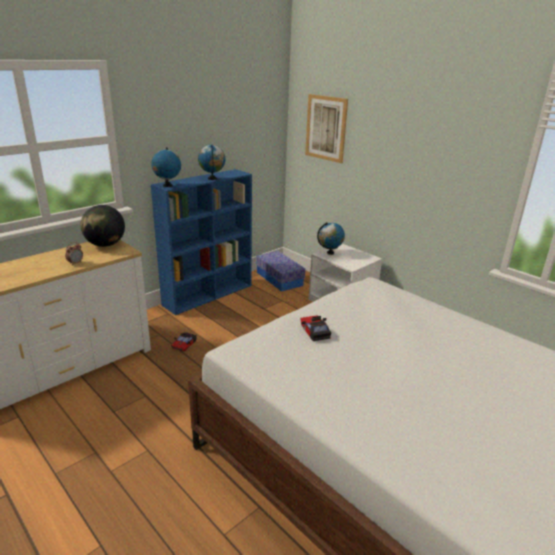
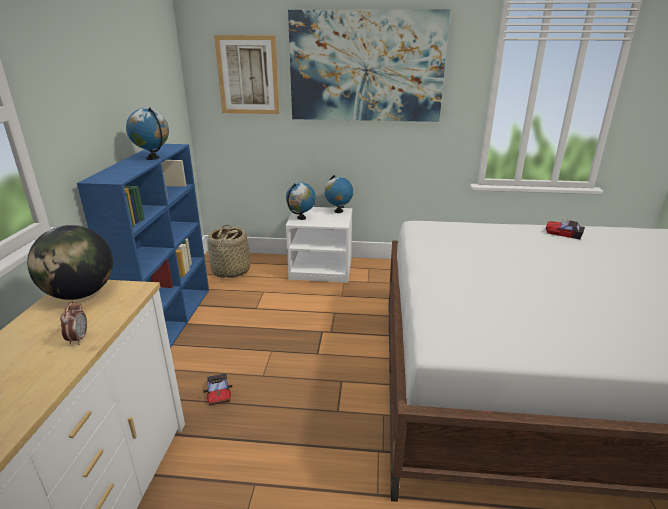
camera: 40 degrees left, 0 degrees up
(167, 185) = (108, 178): globe -> globe (338, 211)
(279, 279) = (230, 271): storage box -> basket
(315, 331) = (467, 286): toy car -> toy car (563, 233)
(411, 135) = (366, 67): none -> picture

